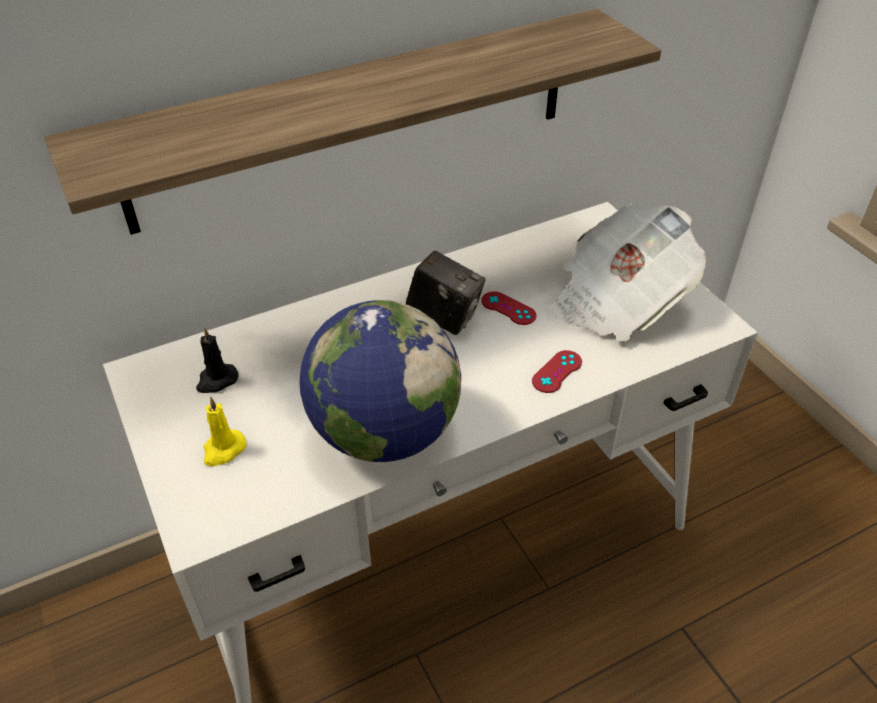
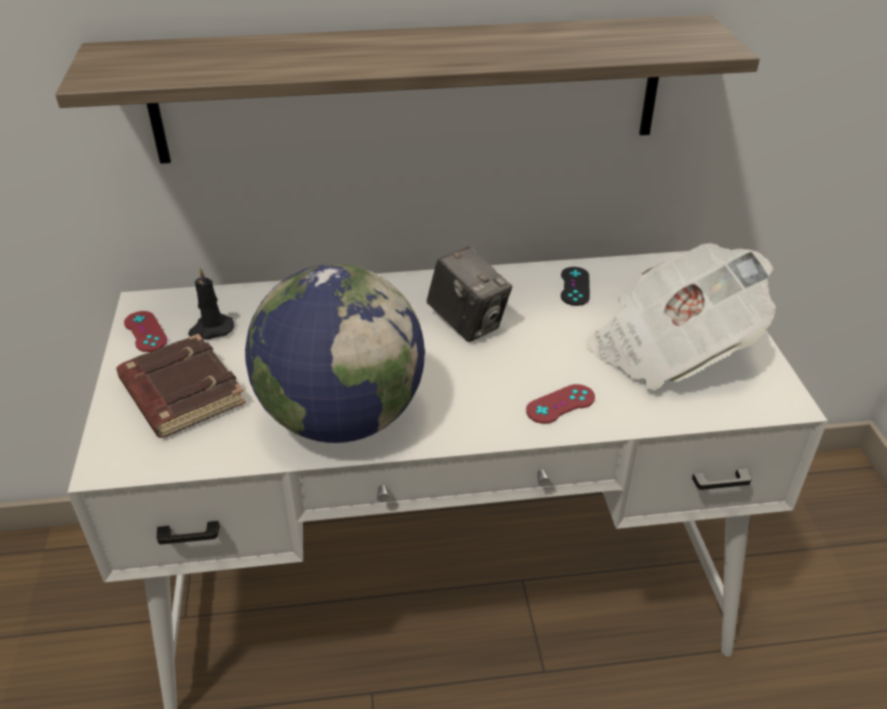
camera: 20 degrees right, 5 degrees down
(223, 450) = (180, 393): yellow candle -> brown book
(508, 308) = (541, 330): red game controller -> red game controller (145, 331)
(516, 261) = (575, 286): none -> black game controller

